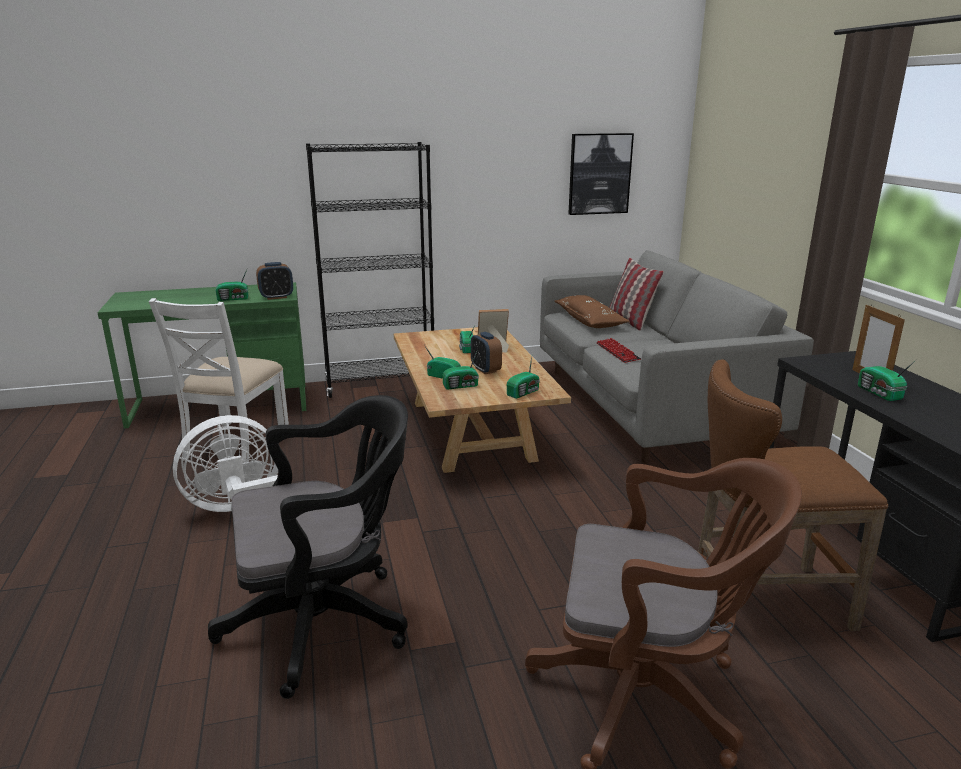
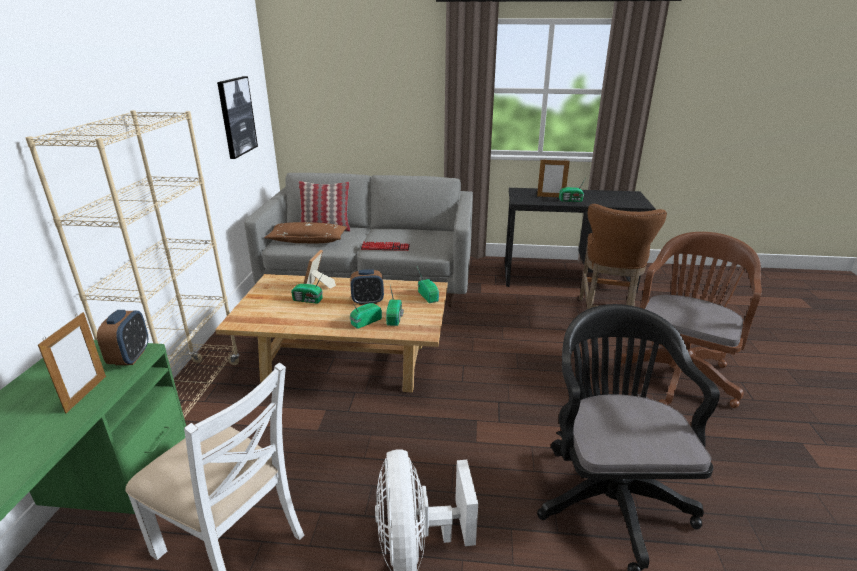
camera: 70 degrees left, 5 degrees up
(234, 299) = (86, 394): radio -> picture frame
(380, 386) = (189, 397): black bookcase -> beige bookcase

